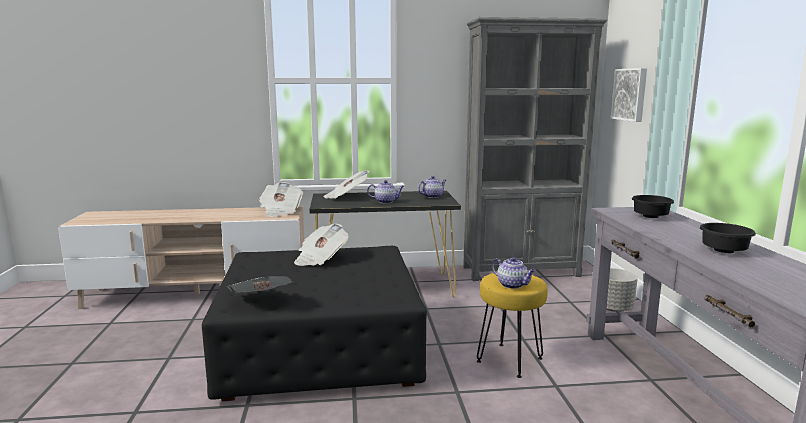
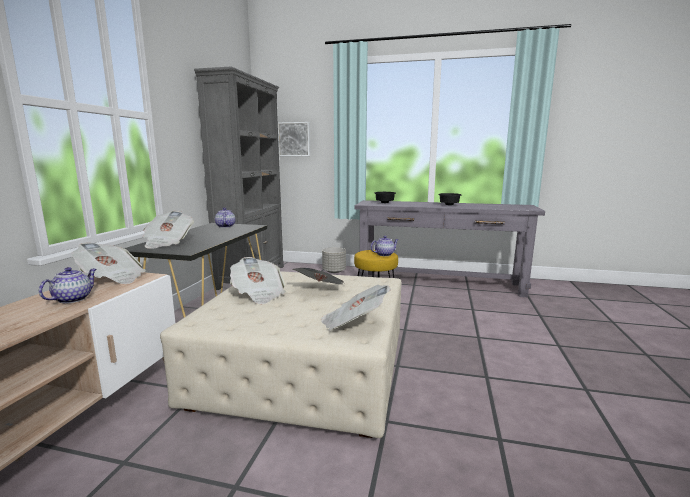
camera: 70 degrees left, 0 degrees up
(319, 347) = (302, 370): black ottoman -> beige ottoman
(345, 278) = (321, 290): none -> newspaper
(386, 201) = (216, 236): teapot -> teapot (73, 299)

